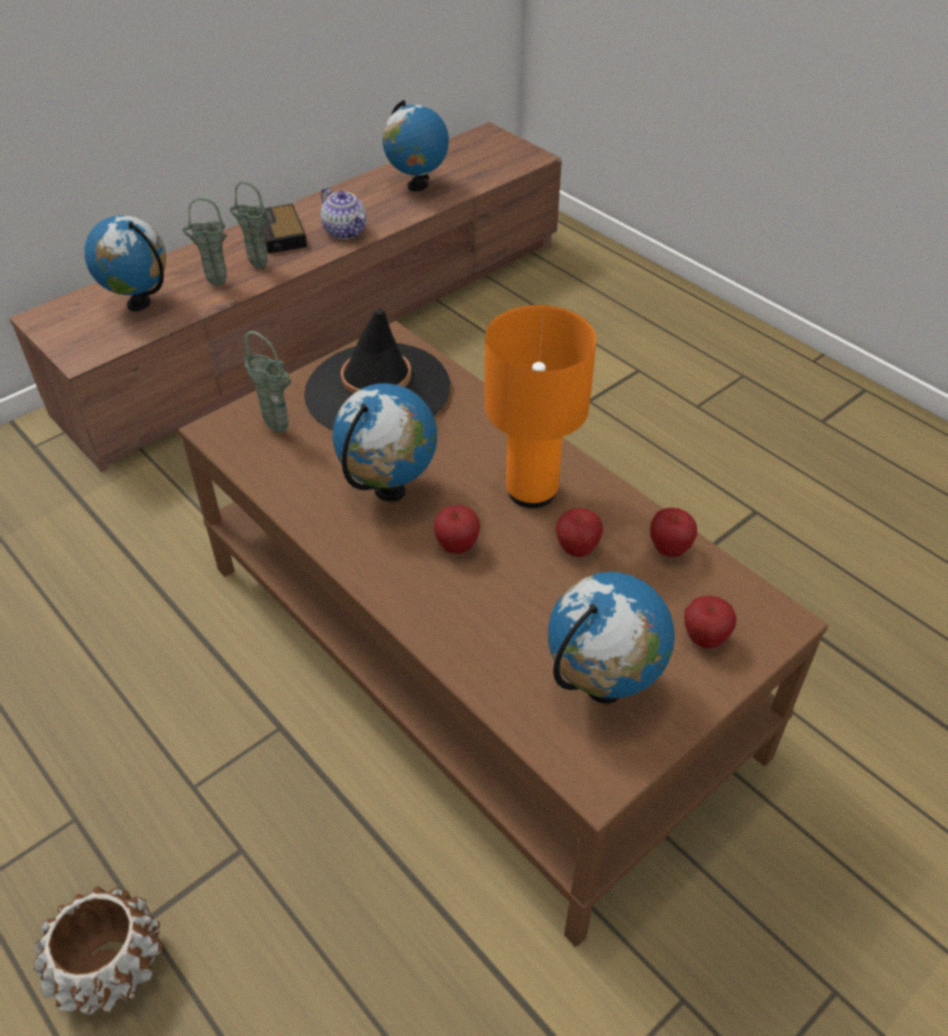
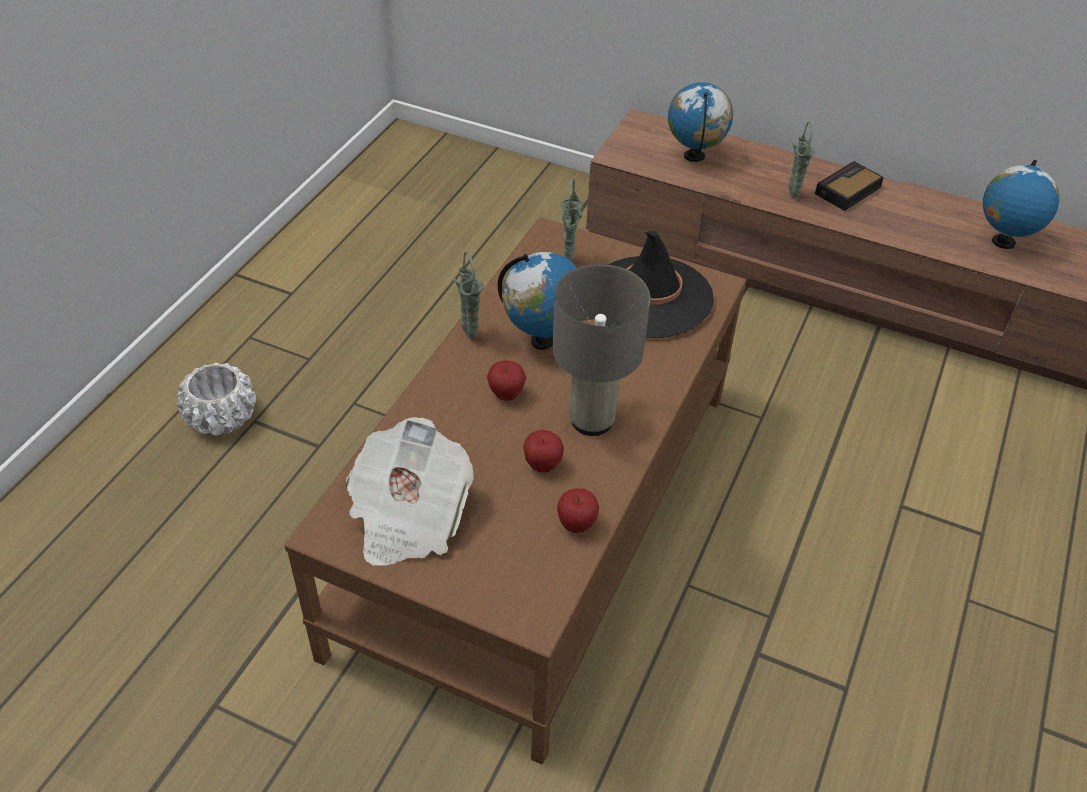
camera: 65 degrees right, 0 degrees up
(109, 966) = (222, 417): brown planter -> white planter
(215, 284) = (750, 182): green vase -> green vase (468, 334)
(345, 231) = (887, 224): teapot -> none
(531, 492) = (590, 420): orange table lamp -> grey table lamp
(602, 688) = (408, 516): globe -> newspaper
(704, 638) = (487, 569): apple -> none

